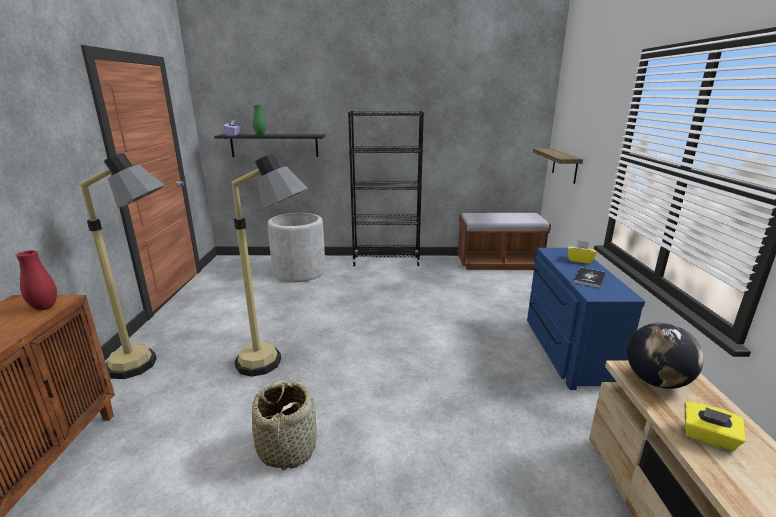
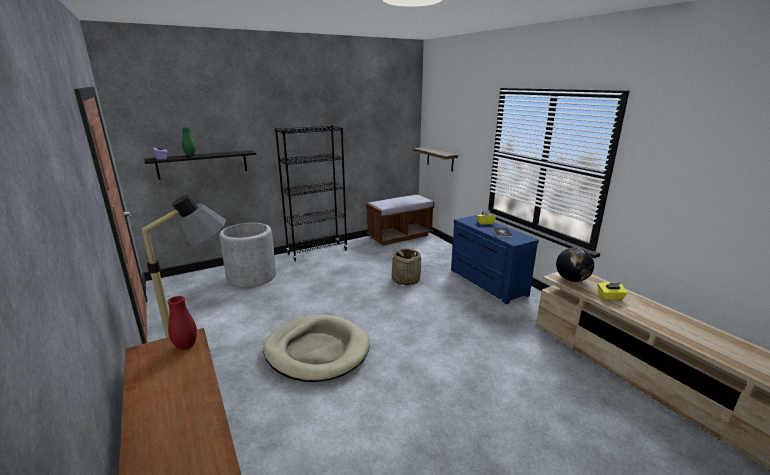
camera: 30 degrees left, 0 degrees up
(276, 366) = (317, 351): floor lamp -> beige dog bed
(287, 447) = (384, 395): basket -> basket (405, 280)

